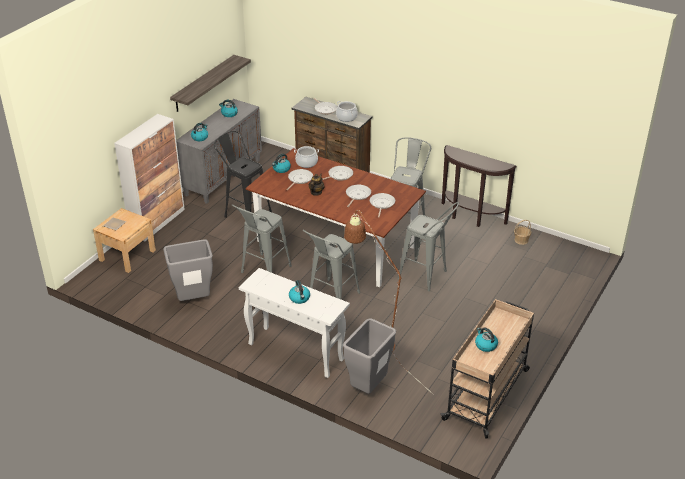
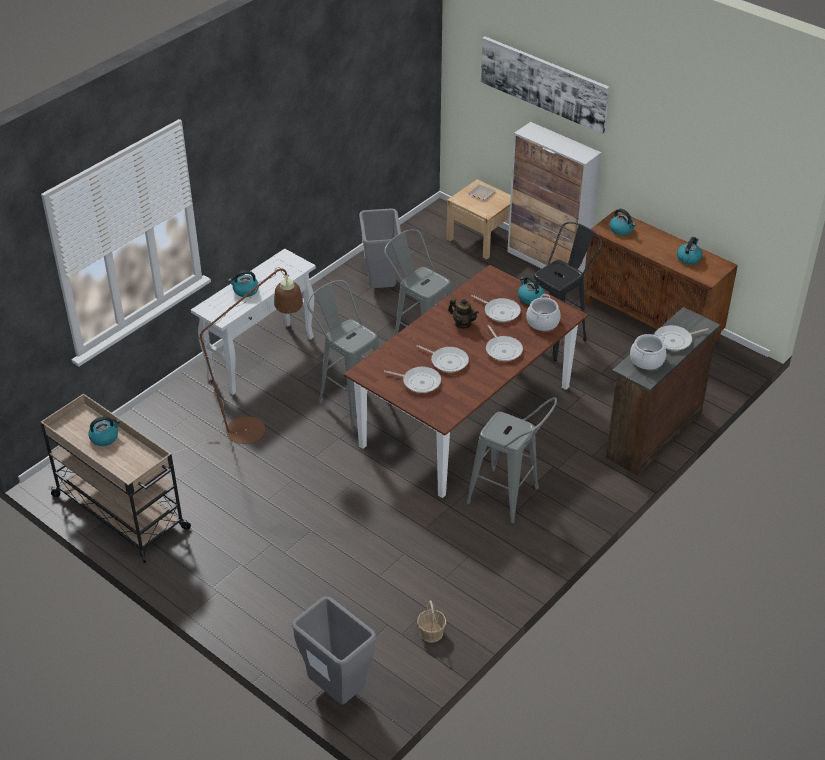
camera: 100 degrees right, 5 degrees up
(113, 106) = (544, 83): none -> picture
(203, 83) = (694, 194): shelf -> none
(223, 177) = (652, 321): grey cabinet -> brown cabinet
(368, 388) = (178, 410): grey trash can -> grey trash can (336, 690)
(427, 277) = (367, 498): grey stool -> none
(470, 217) = (507, 580): brown console table -> none

